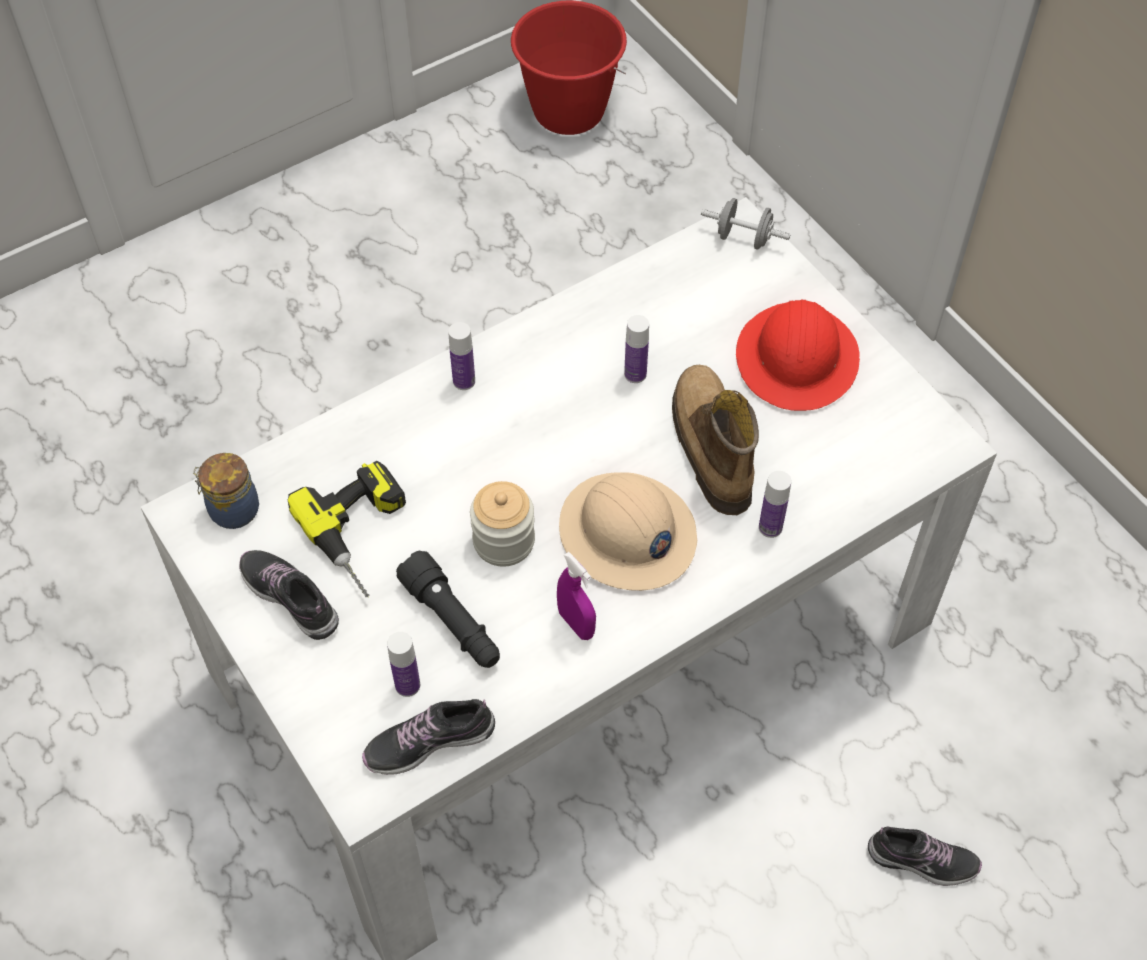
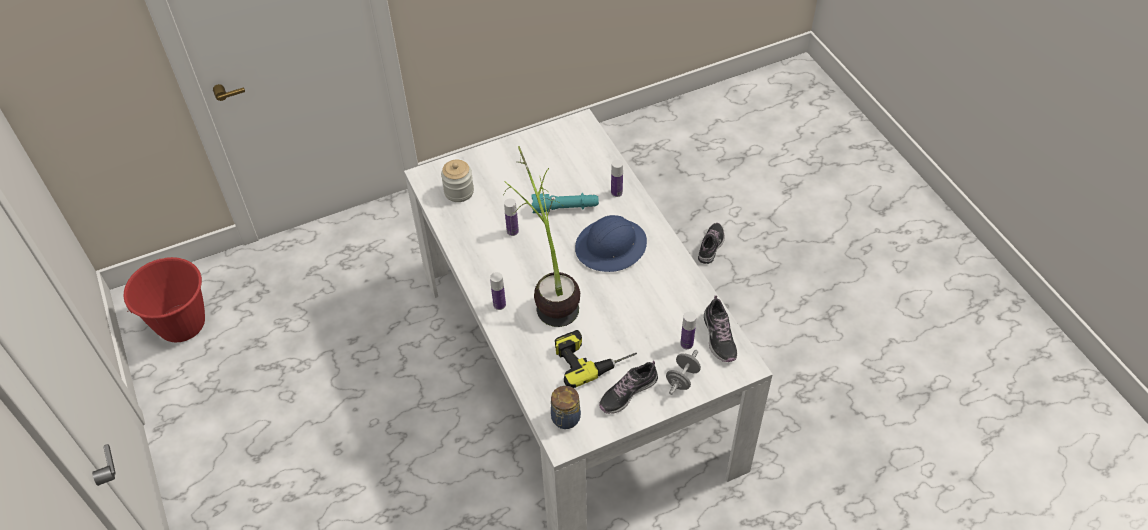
camera: 80 degrees left, 5 degrees down
(452, 621) = (652, 322): black flashlight -> none
(504, 541) = (607, 296): jar -> jar (459, 191)
(510, 448) = (549, 288): none -> potted plant
(576, 624) = (660, 272): purple spray bottle -> none
(627, 534) = (611, 246): beige hard hat -> blue hard hat
(709, 447) = (565, 208): boot -> turquoise flashlight
(743, 238) = (433, 175): grey dumbbell -> grey dumbbell (682, 378)
(797, 359) = (518, 167): red hard hat -> none

